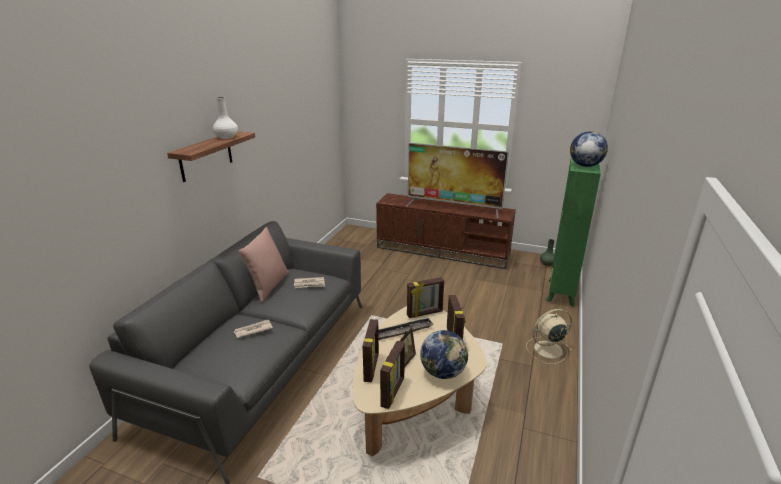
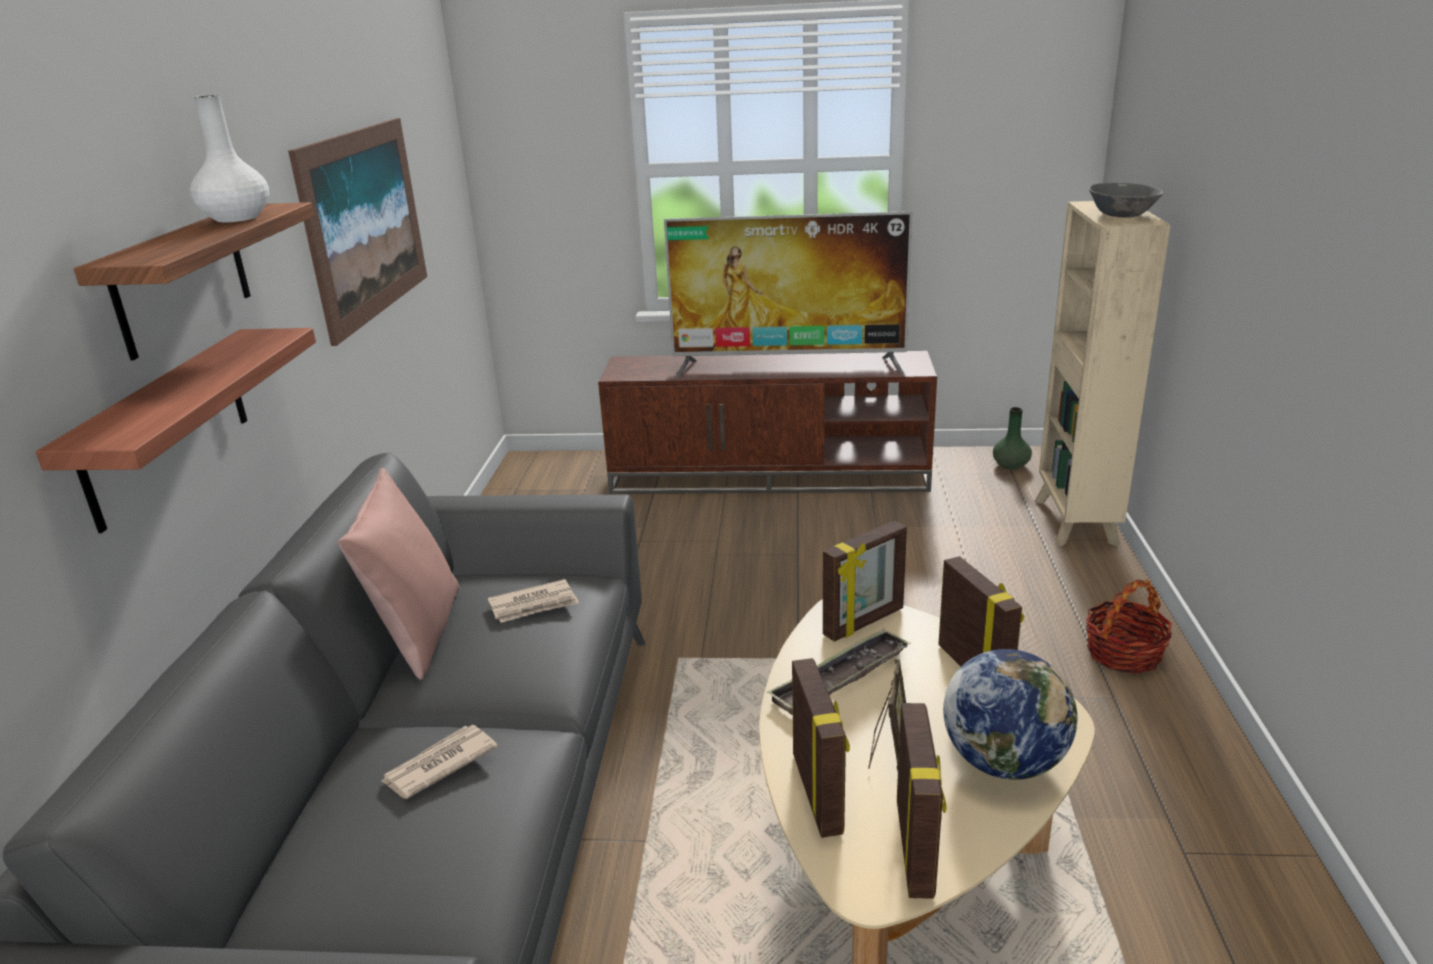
camera: 15 degrees left, 0 degrees up
(193, 204) = (166, 426): none -> shelf
(287, 135) = (365, 223): none -> picture
(547, 350) = (1123, 654): beige fan -> basket
(560, 293) = (1075, 523): green bookcase -> beige bookcase
(585, 166) = (1120, 215): globe -> grey bowl

